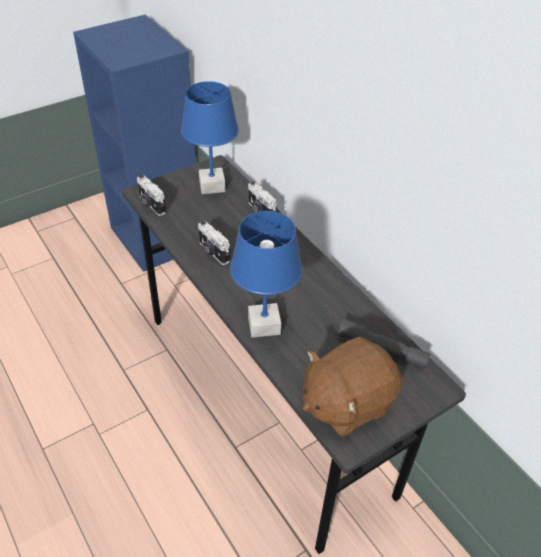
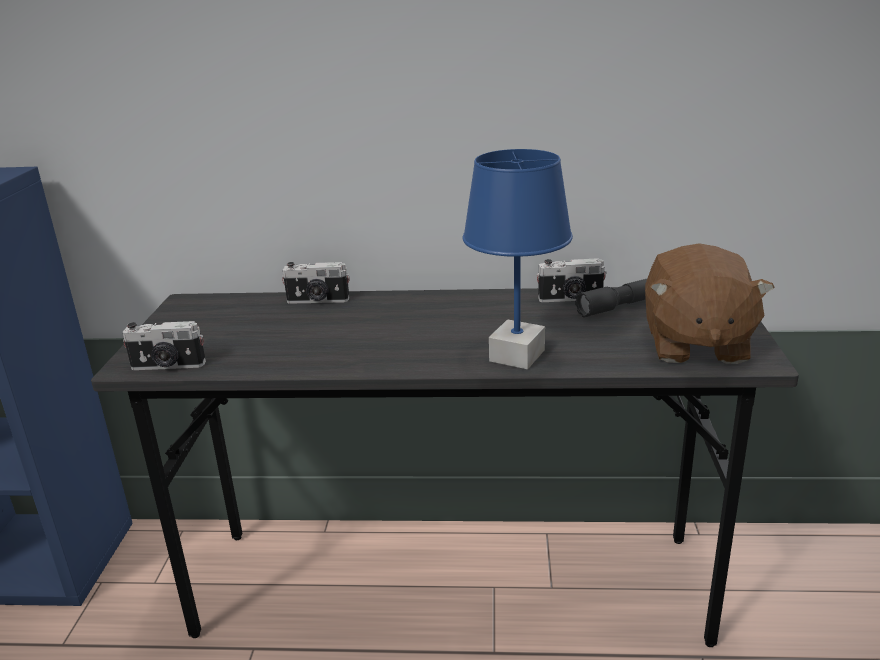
camera: 50 degrees left, 20 degrees down
(211, 186) = (217, 316): blue table lamp -> none
(213, 252) = (338, 350): camera -> camera (570, 299)

